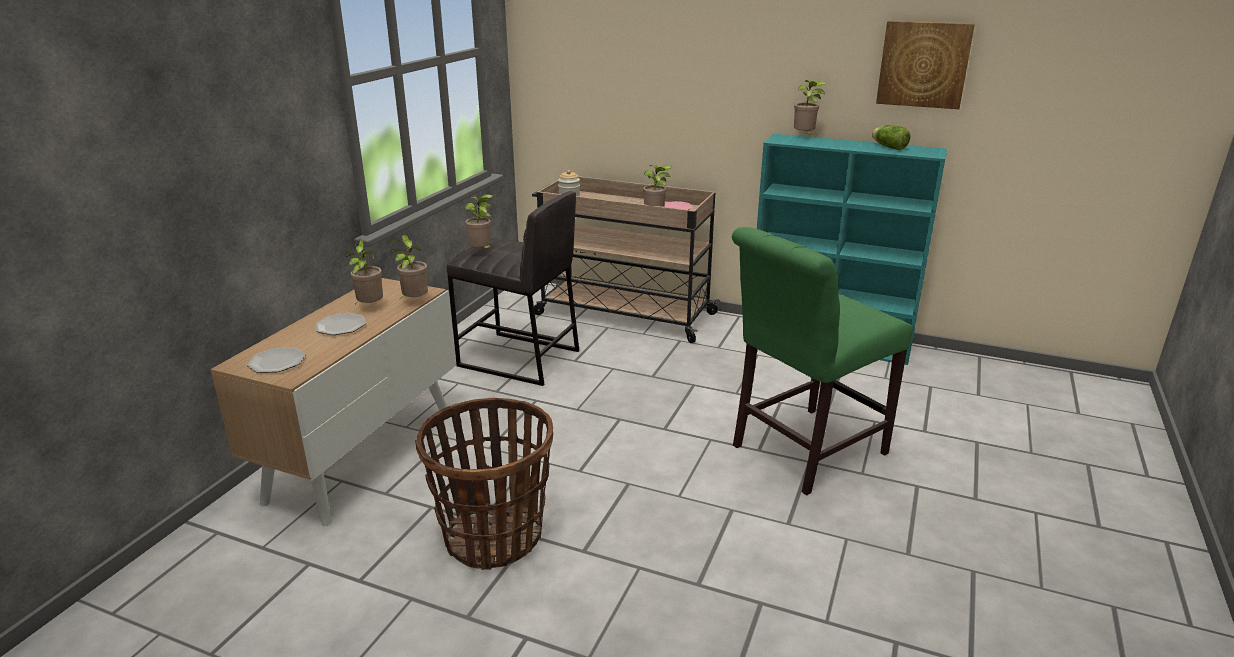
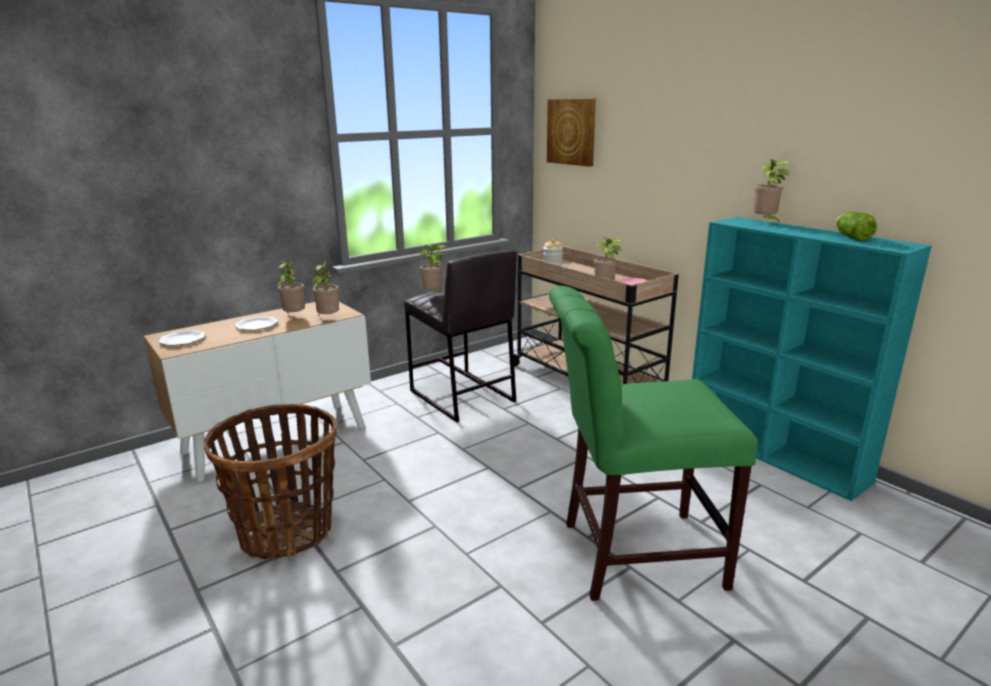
camera: 30 degrees right, 5 degrees down
(923, 64) = (910, 142): picture -> picture (572, 132)

